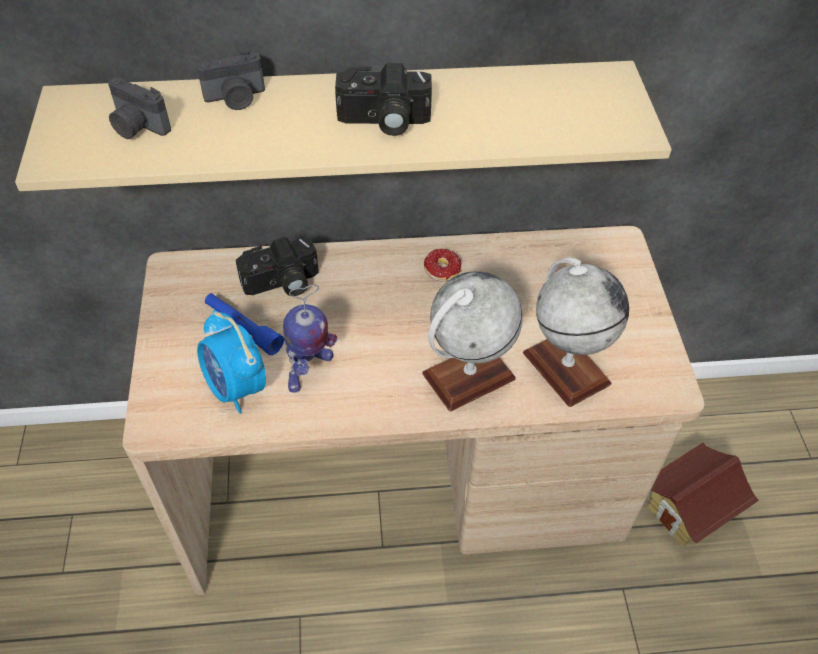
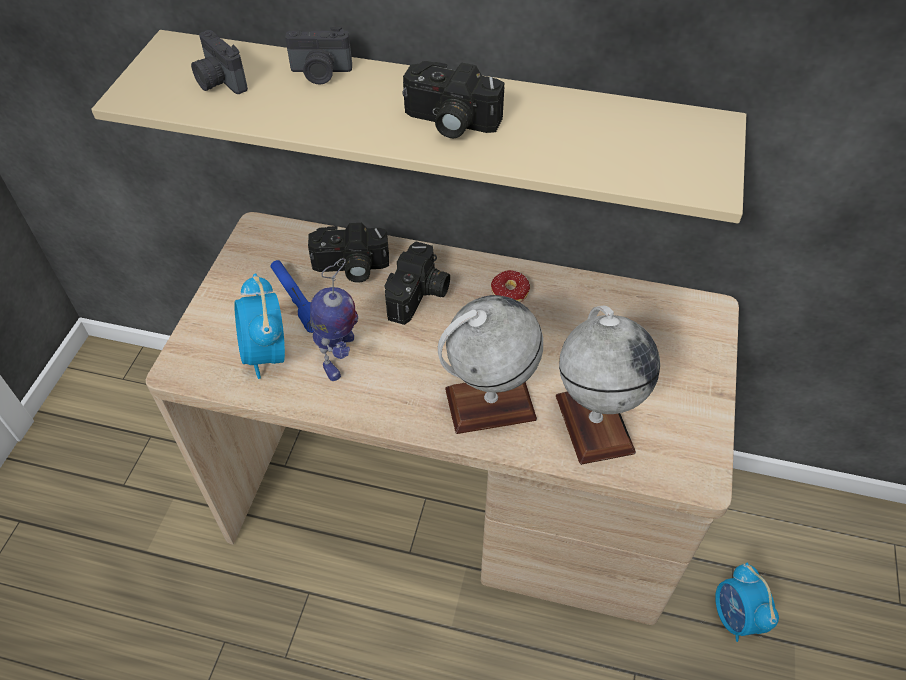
camera: 20 degrees right, 0 degrees up
(308, 371) = (338, 356): toy robot -> toy robot turned 45 degrees counterclockwise
(360, 294) = (419, 296): none -> camera
(687, 512) = (735, 617): toy house -> alarm clock

